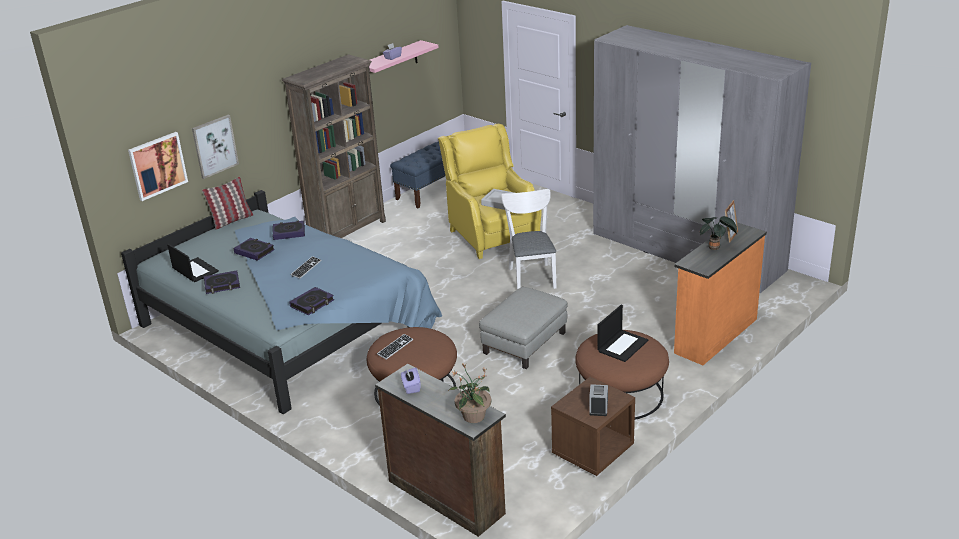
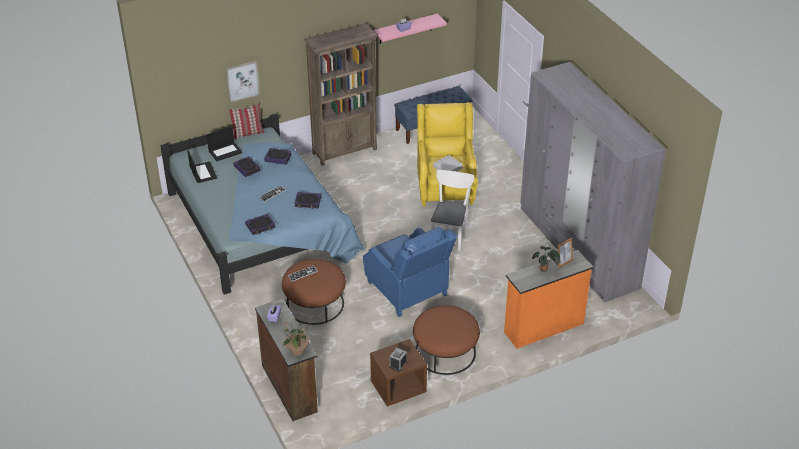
camera: 20 degrees right, 10 degrees up
(157, 165) = (195, 91): picture -> none
(222, 285) = (214, 191): book -> book (307, 202)
(525, 343) = (408, 290): grey ottoman -> blue armchair
(622, 345) = (448, 321): laptop -> laptop (225, 151)

